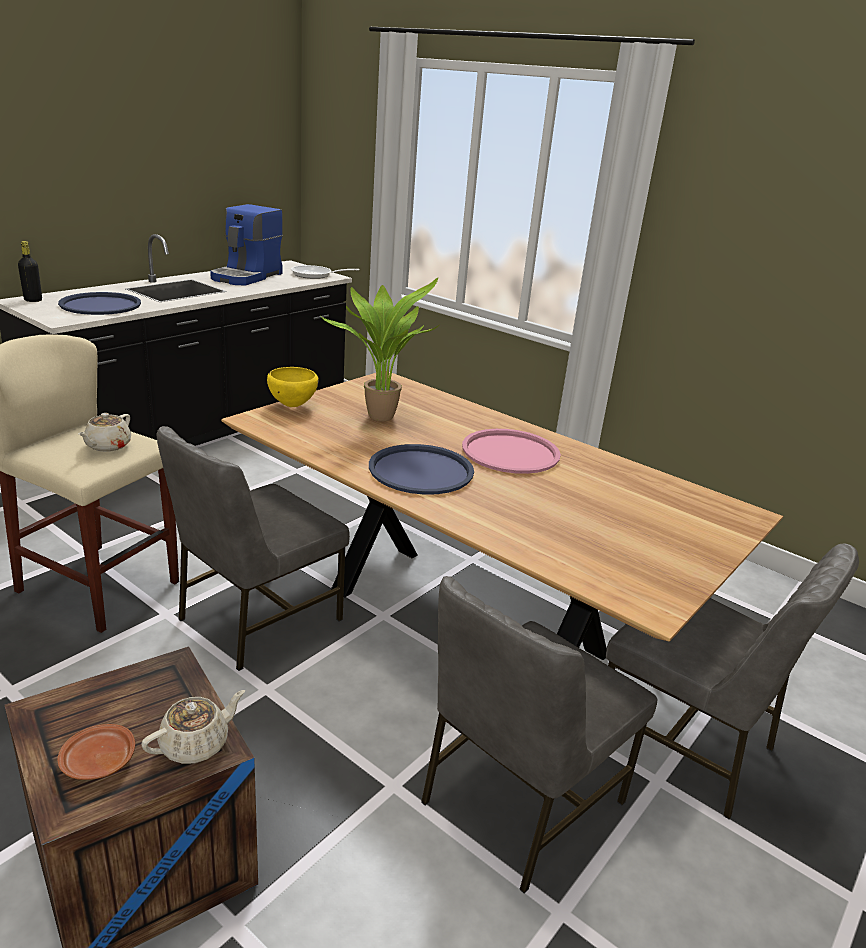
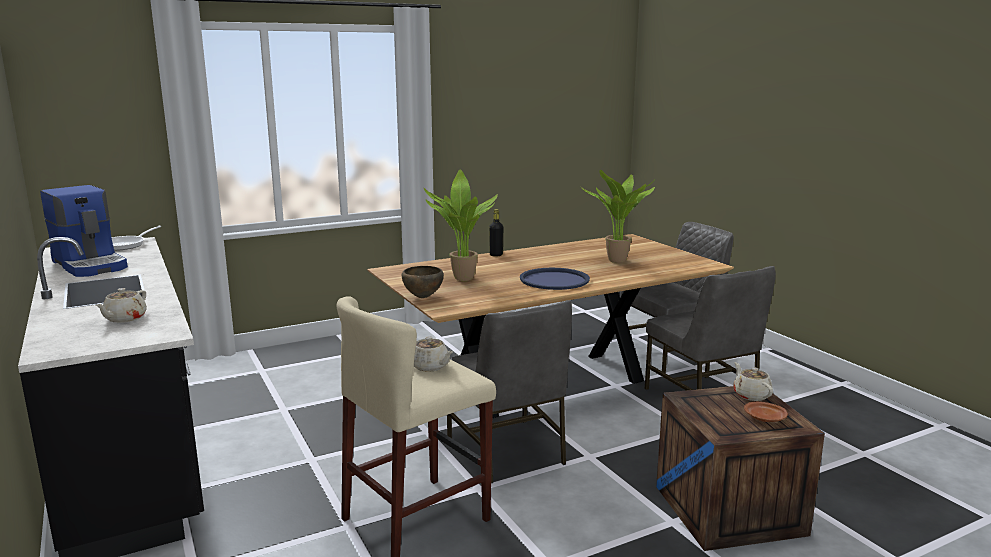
camera: 65 degrees left, 10 degrees down
(33, 300) = (54, 346): black bottle -> black bottle (496, 255)
(100, 305) = (124, 319): blue tray -> beige teapot
(292, 406) = (422, 297): yellow bowl -> brown bowl
(510, 452) = (538, 261): pink tray -> none
(570, 513) = (619, 262): none -> potted plant

